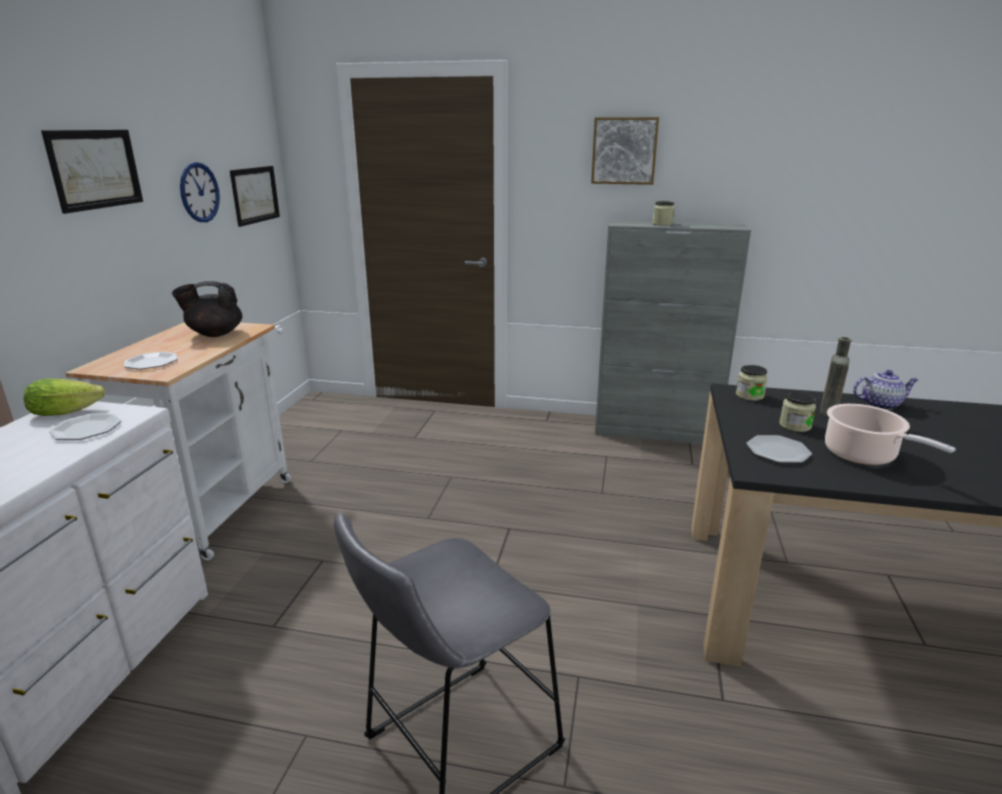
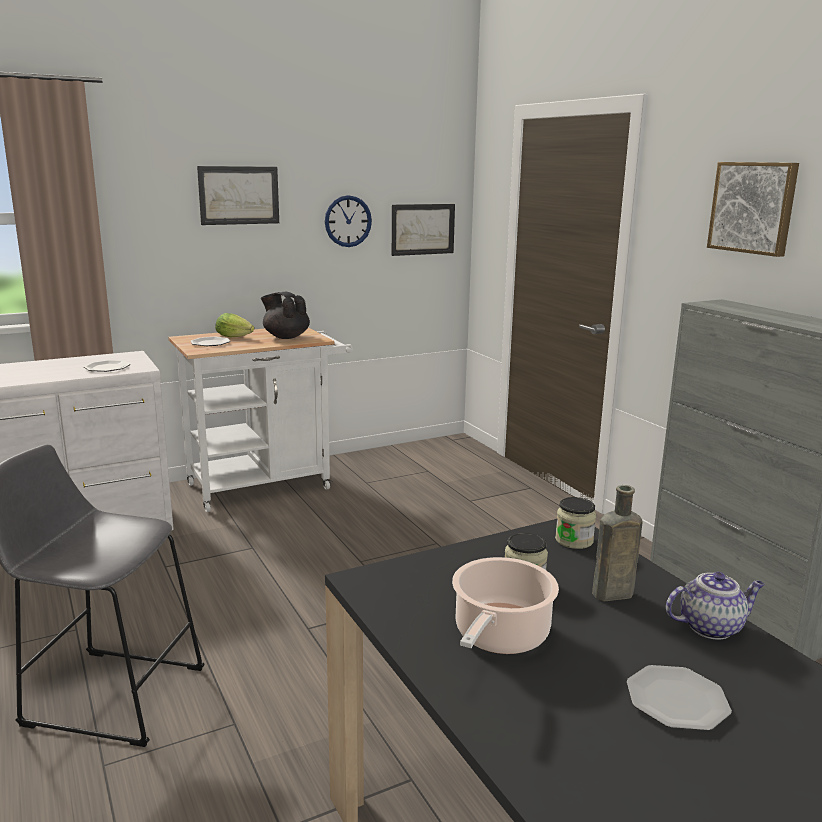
camera: 50 degrees right, 5 degrees down
(70, 411) = (127, 357): lettuce -> lettuce (236, 337)
(662, 224) = (761, 312): jar -> none
(777, 451) = (431, 583): plate -> plate (677, 700)
(881, 404) = (711, 627): teapot -> teapot turned 60 degrees counterclockwise

